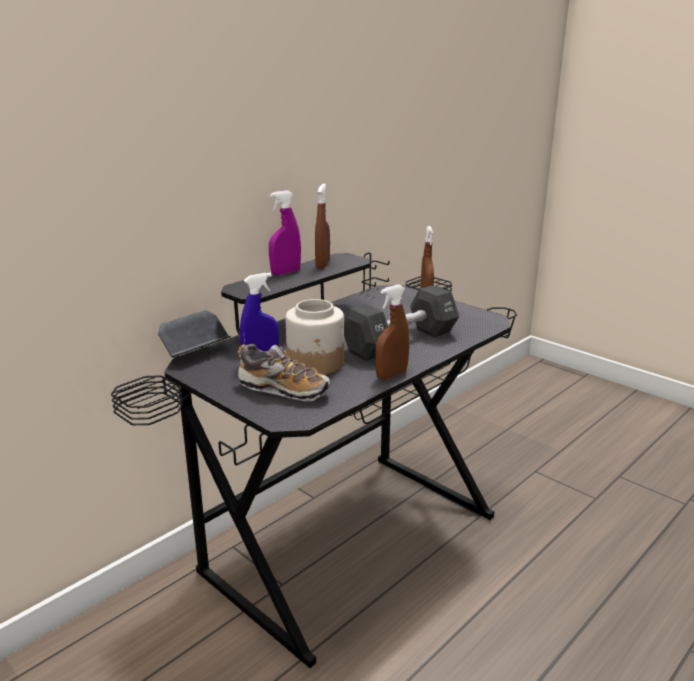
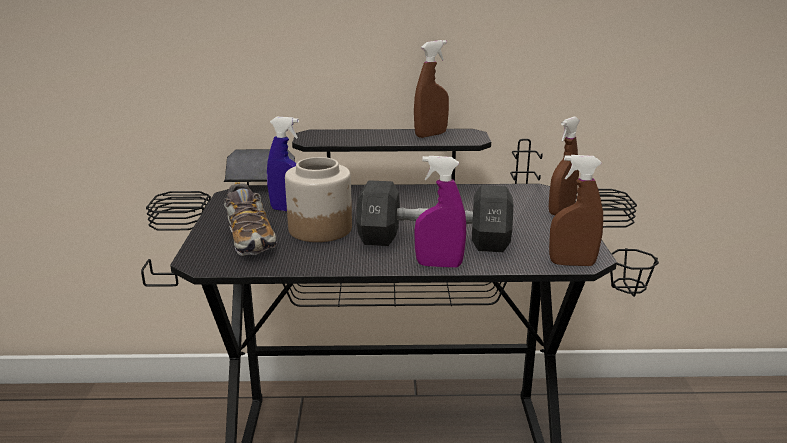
camera: 45 degrees right, 0 degrees up
(285, 272) = (381, 132): purple spray bottle -> purple spray bottle (439, 265)
(391, 375) = (353, 265): brown spray bottle -> brown spray bottle (572, 264)

